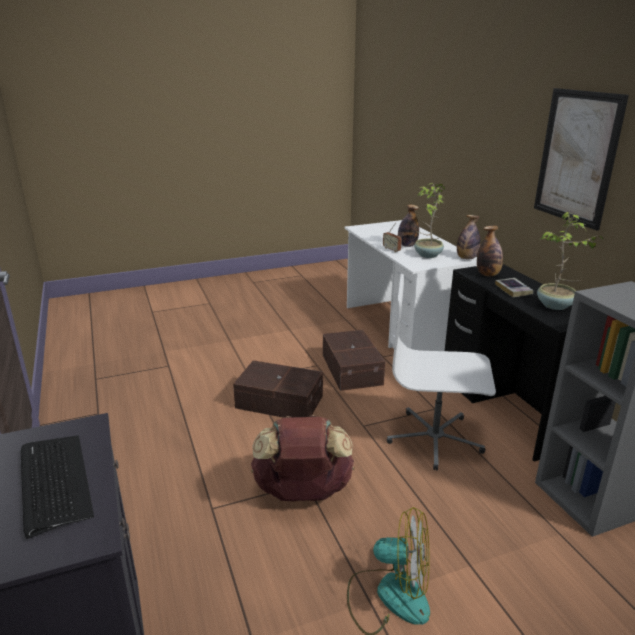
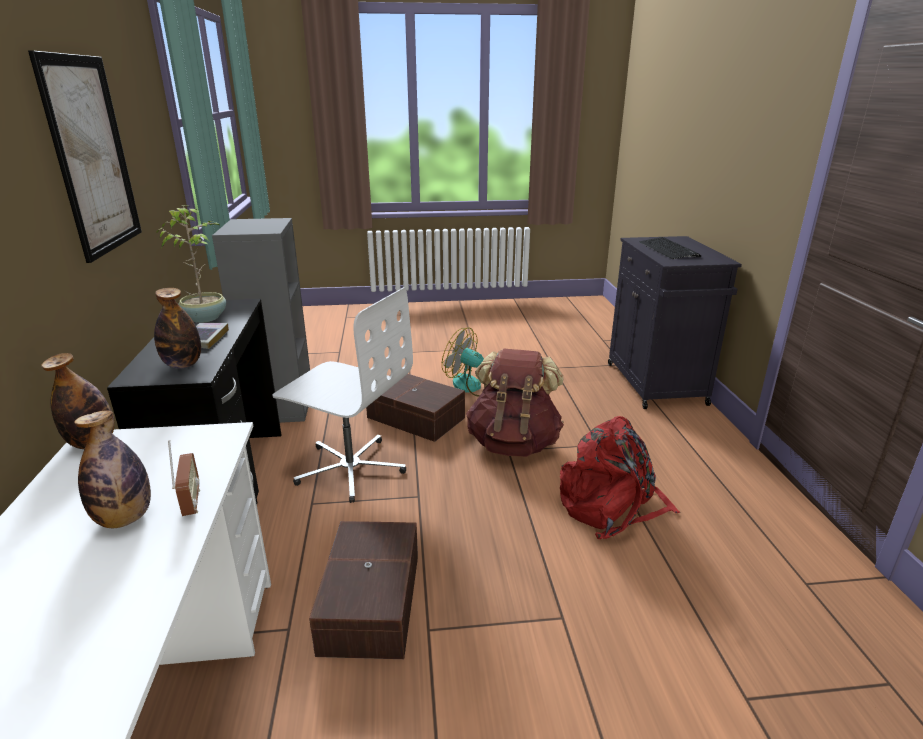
camera: 165 degrees left, 0 degrees up
(211, 442) = (611, 507): none -> red backpack
(279, 401) = (517, 555): brown storage box -> brown storage box (415, 418)
(427, 255) = (148, 466): potted plant -> none

